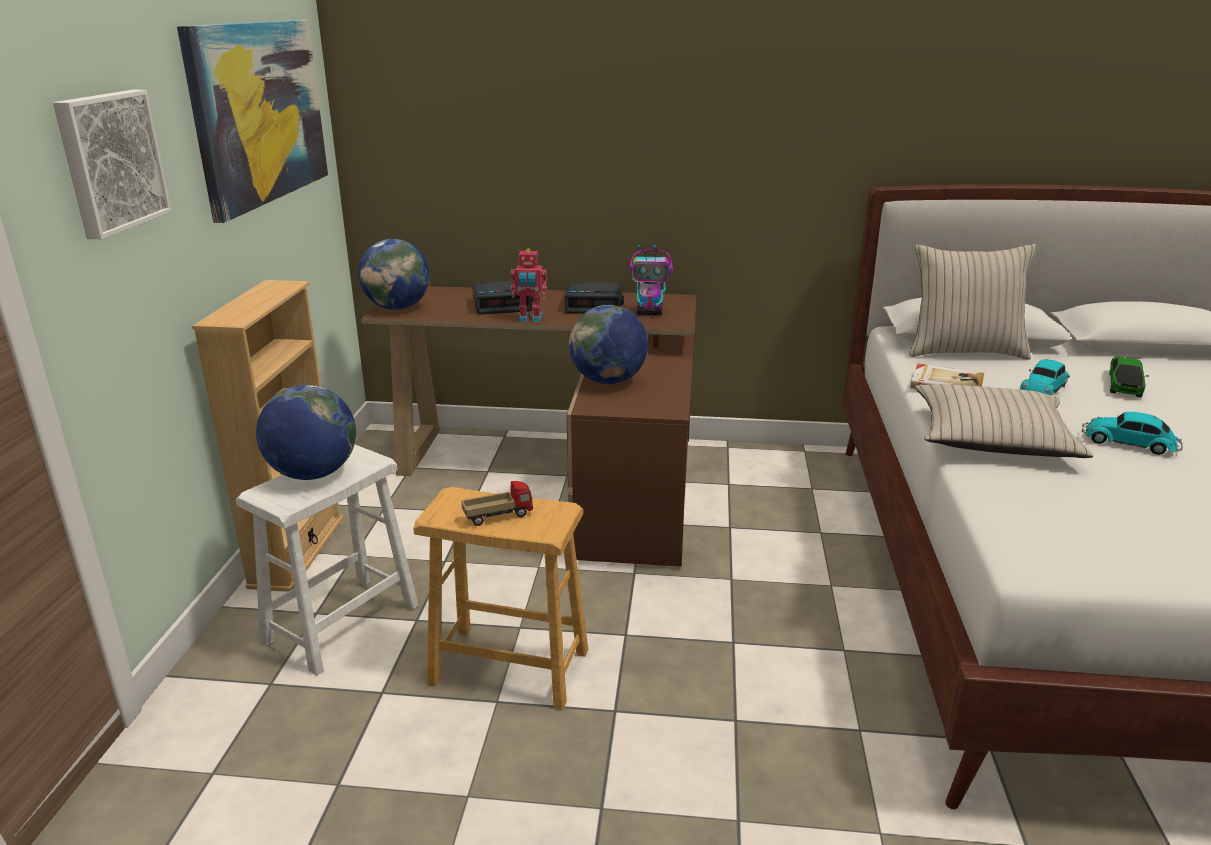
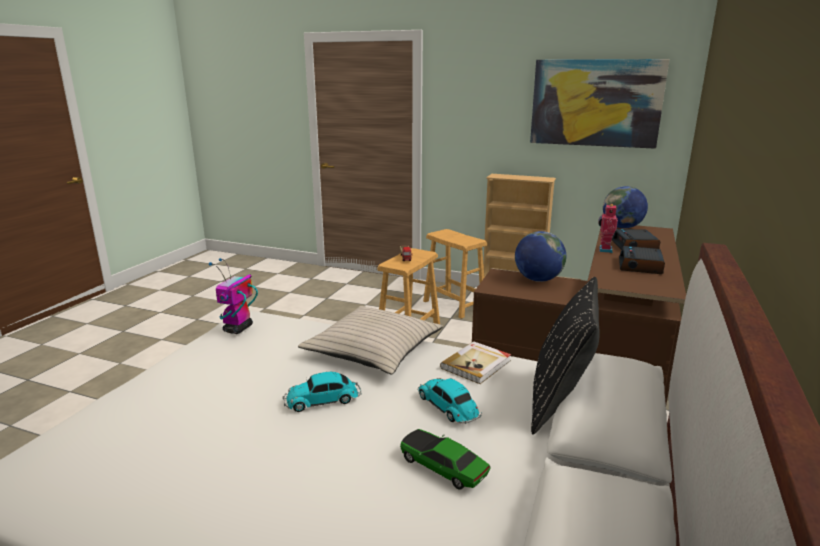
camera: 105 degrees right, 5 degrees down
(110, 161) = (474, 104): picture -> none
(313, 474) = (458, 236): globe -> none
(341, 623) = (454, 305): white stool -> brown stool
(650, 313) = (625, 278): toy robot -> toy robot (238, 329)
(963, 351) = (560, 401): beige pillow -> black pillow
(1131, 443) = (324, 400): toy car -> toy car turned 150 degrees counterclockwise

